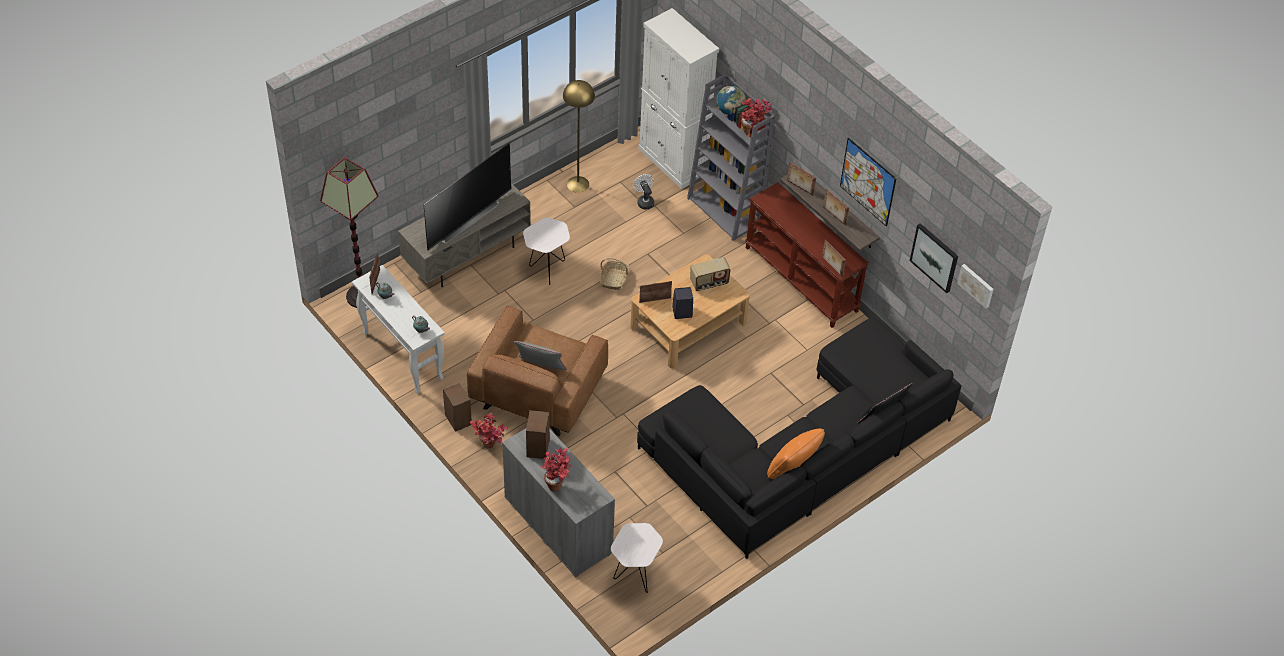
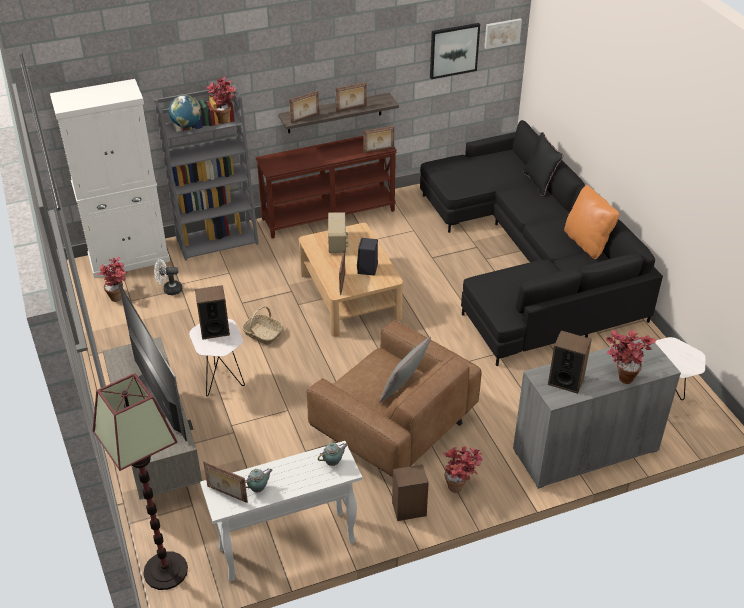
camera: 70 degrees left, 10 degrees down
(553, 231) = (214, 330): none -> speaker
(578, 184) = (111, 332): yellow floor lamp -> none
(623, 172) = (118, 295): none -> potted plant
(868, 182) = (363, 46): picture -> none

